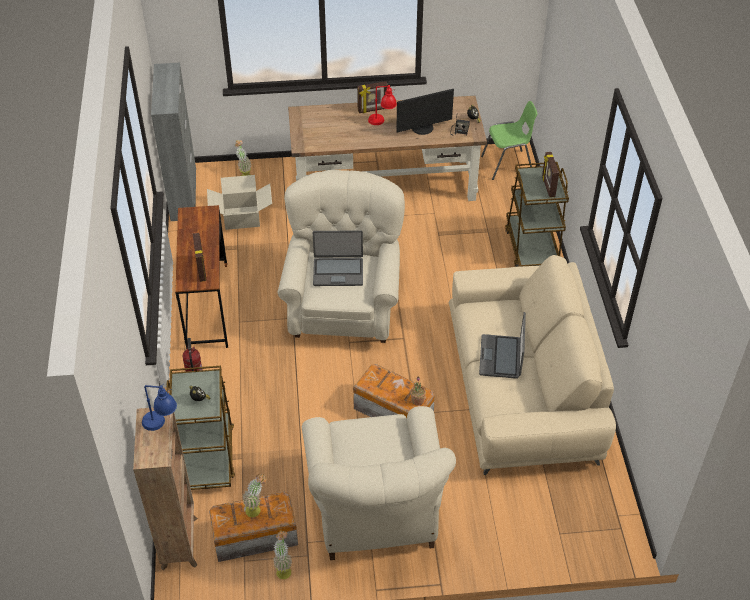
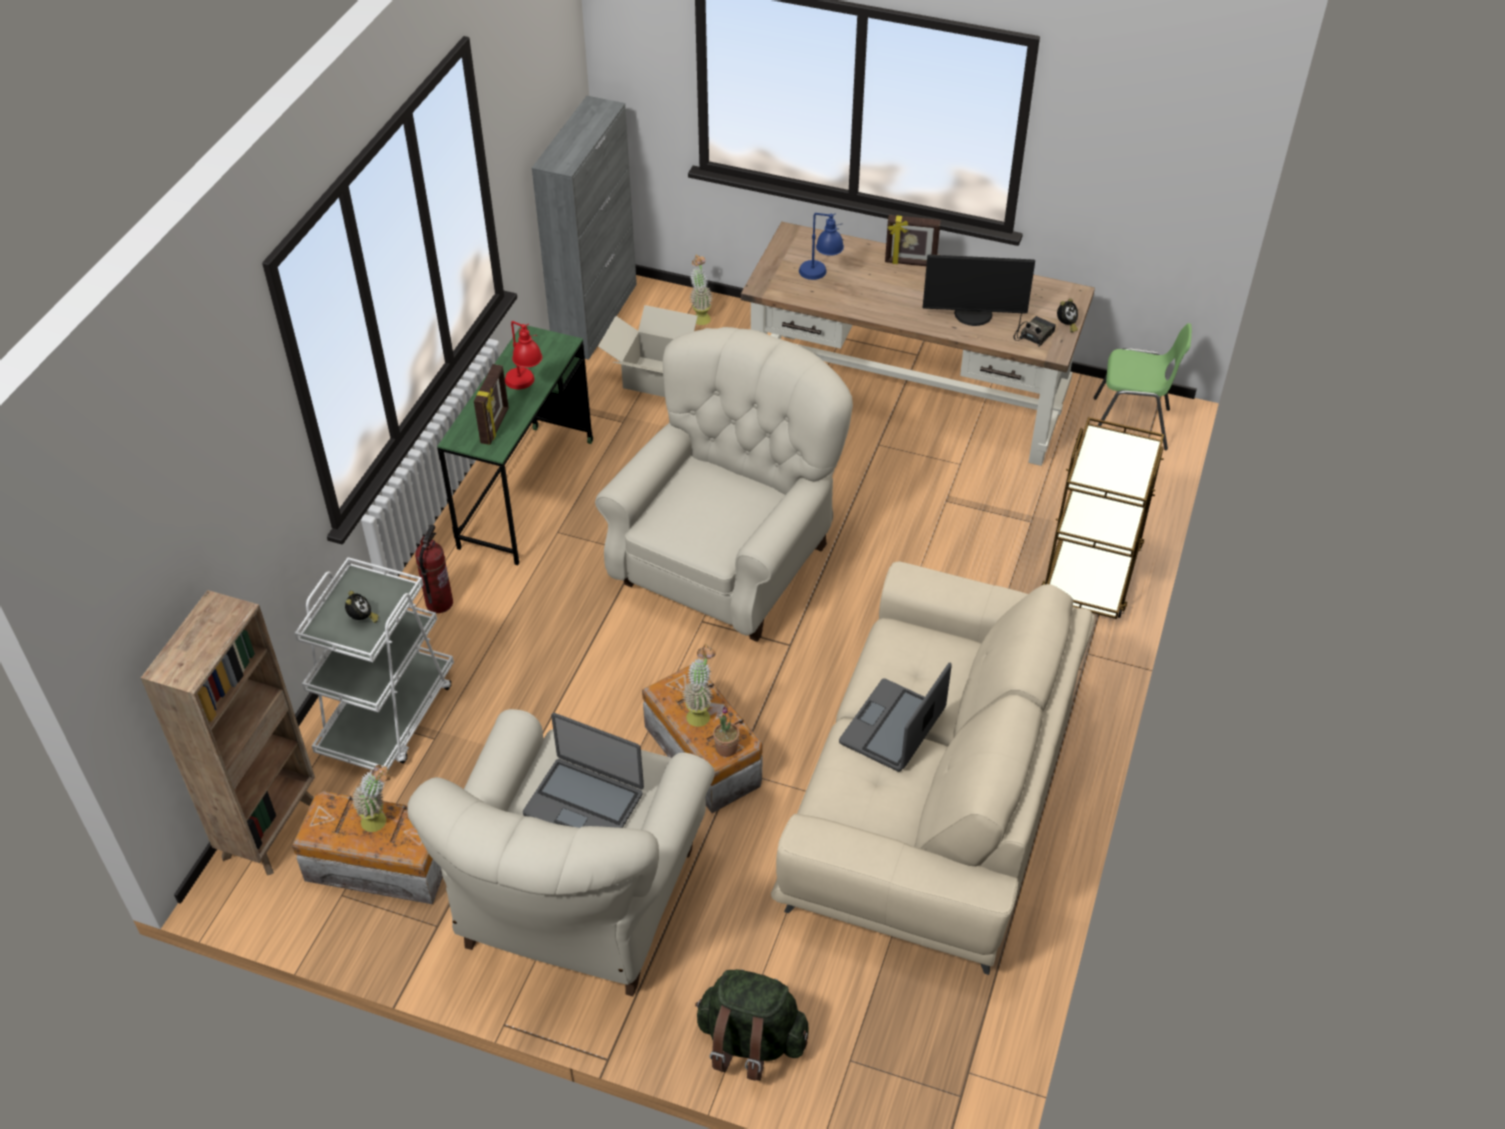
camera: 25 degrees right, 0 degrees up
(162, 424) = (224, 627): blue table lamp -> blue table lamp (821, 277)
(207, 306) = (526, 493): brown desk -> green desk
(207, 456) = (388, 716): brown cart -> white cart
(283, 568) = (390, 931): potted plant -> potted plant (700, 712)
(338, 272) = (712, 500): laptop -> laptop (584, 802)
(382, 122) = (913, 287): red table lamp -> red table lamp (526, 386)
(506, 545) = (750, 1041): none -> green backpack
(548, 187) = (1124, 471): picture frame -> none

